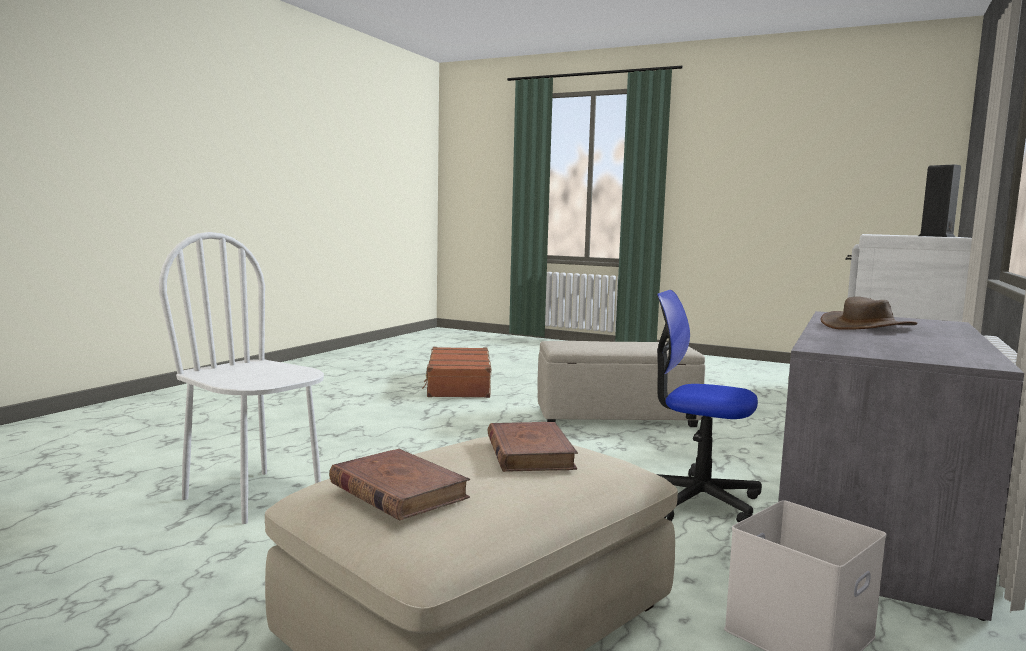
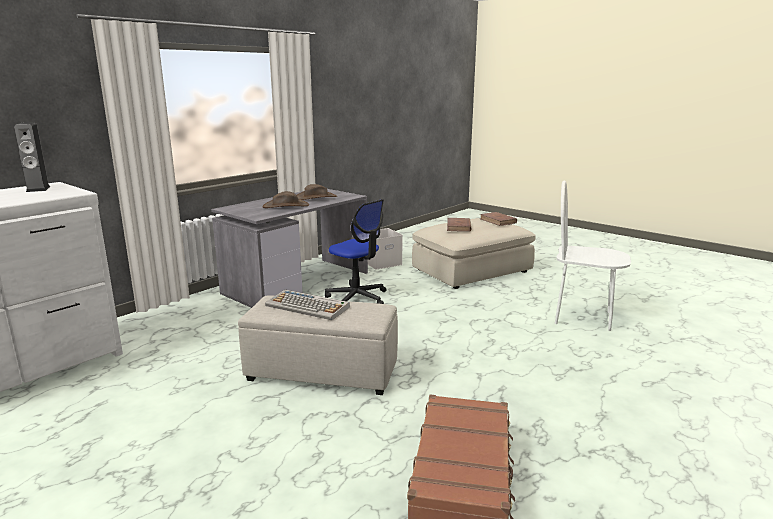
camera: 165 degrees left, 10 degrees up
(254, 496) = (582, 317): white chair -> white chair turned 150 degrees clockwise
(633, 345) = (308, 306): none -> keyboard
(887, 342) = (316, 198): none -> brown hat

